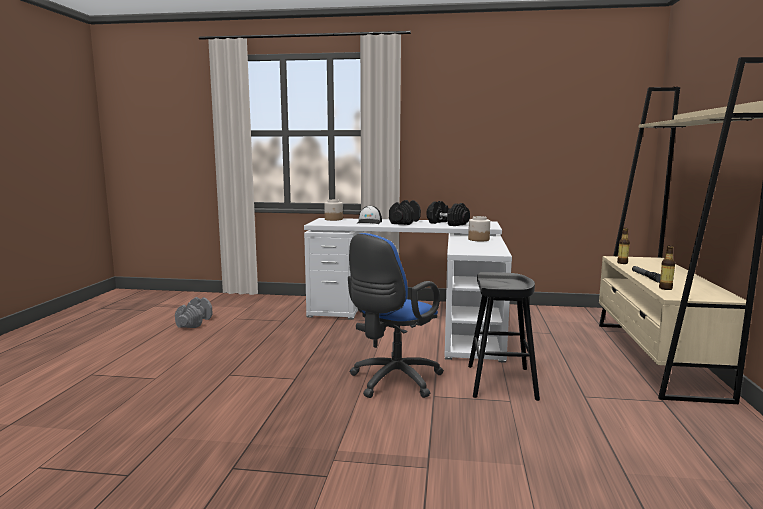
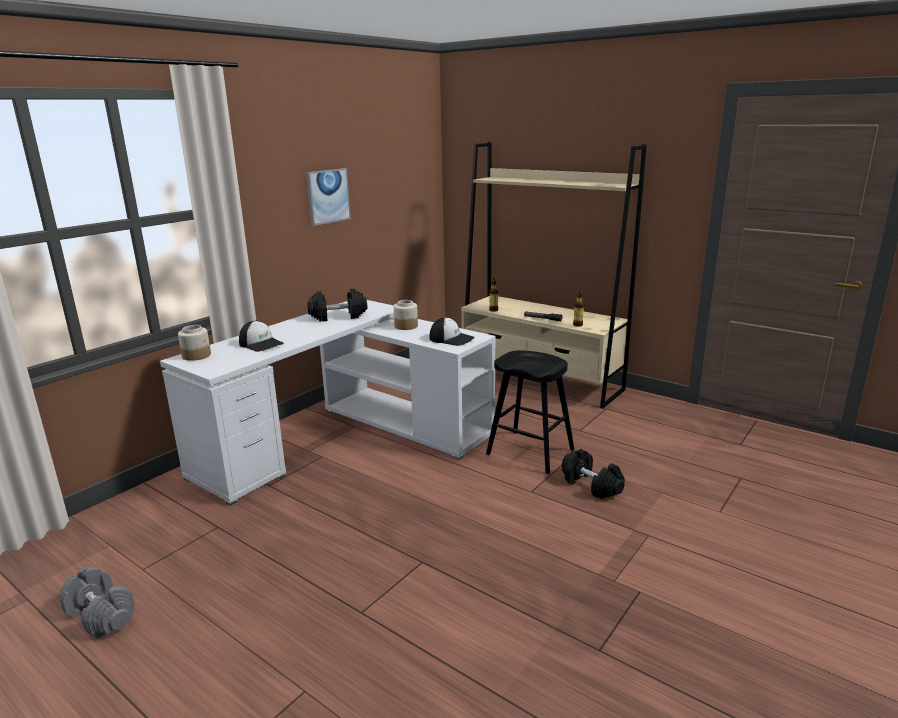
camera: 60 degrees left, 10 degrees up
(392, 382) = (484, 503): blue office chair -> none
(404, 222) = (293, 329): black dumbbell -> black dumbbell (591, 485)
(476, 249) = (452, 339): none -> cap
(492, 134) = (328, 196): none -> picture

